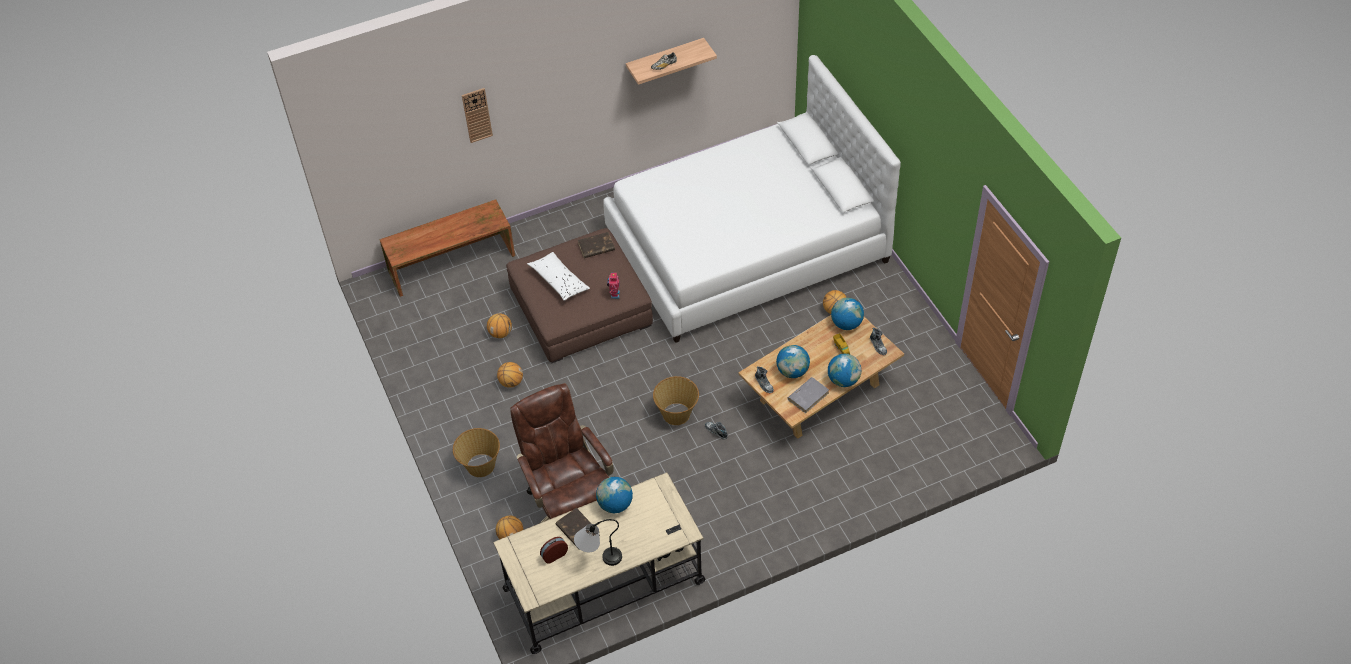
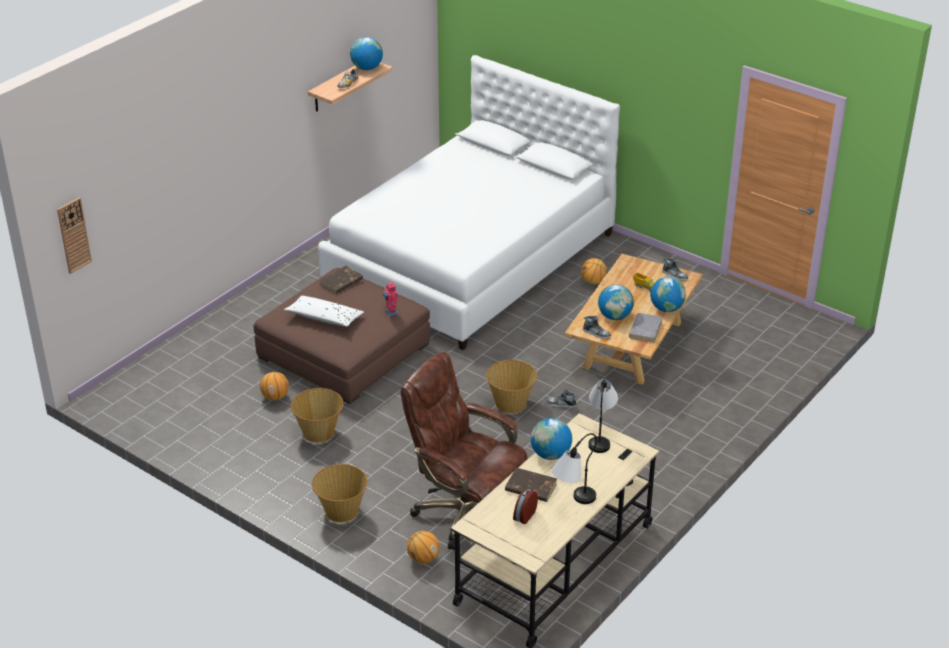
camera: 30 degrees left, 15 degrees down
(452, 261) = (174, 355): brown bench -> none
(477, 115) = (184, 163): wall clock -> wall clock (74, 235)
(511, 382) = (319, 432): basketball -> basket
(667, 503) = (601, 436): none -> table lamp
(846, 324) = (632, 268): globe -> globe (367, 68)

